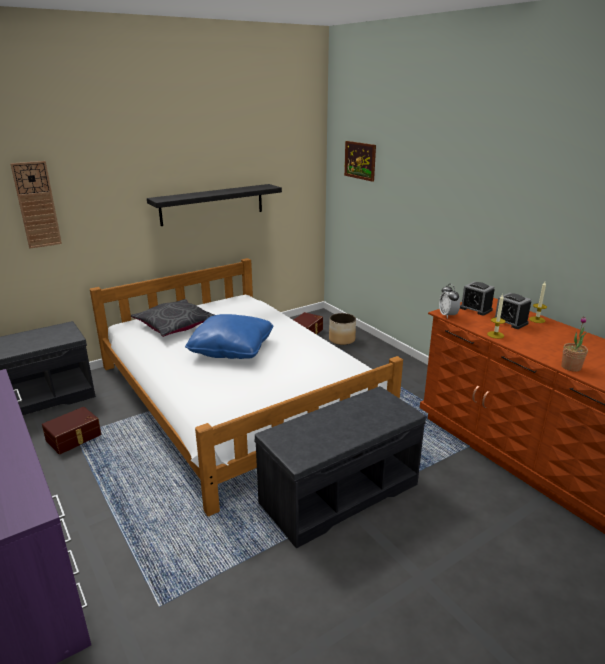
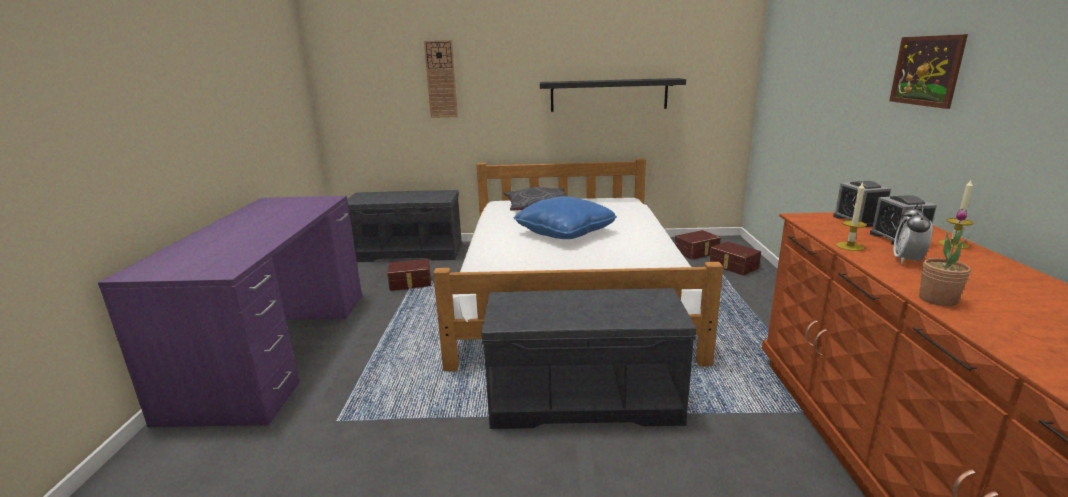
camera: 35 degrees right, 5 degrees down
(342, 340) = (733, 266): planter -> brown storage box
(360, 160) = (789, 47): picture -> picture (926, 70)
(447, 315) = (803, 219): alarm clock -> alarm clock (907, 260)

